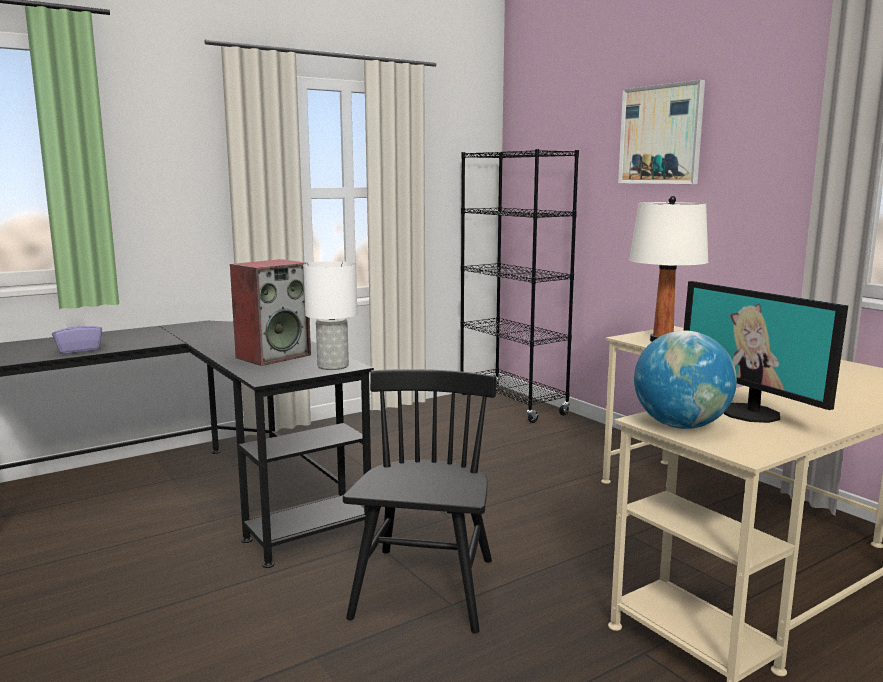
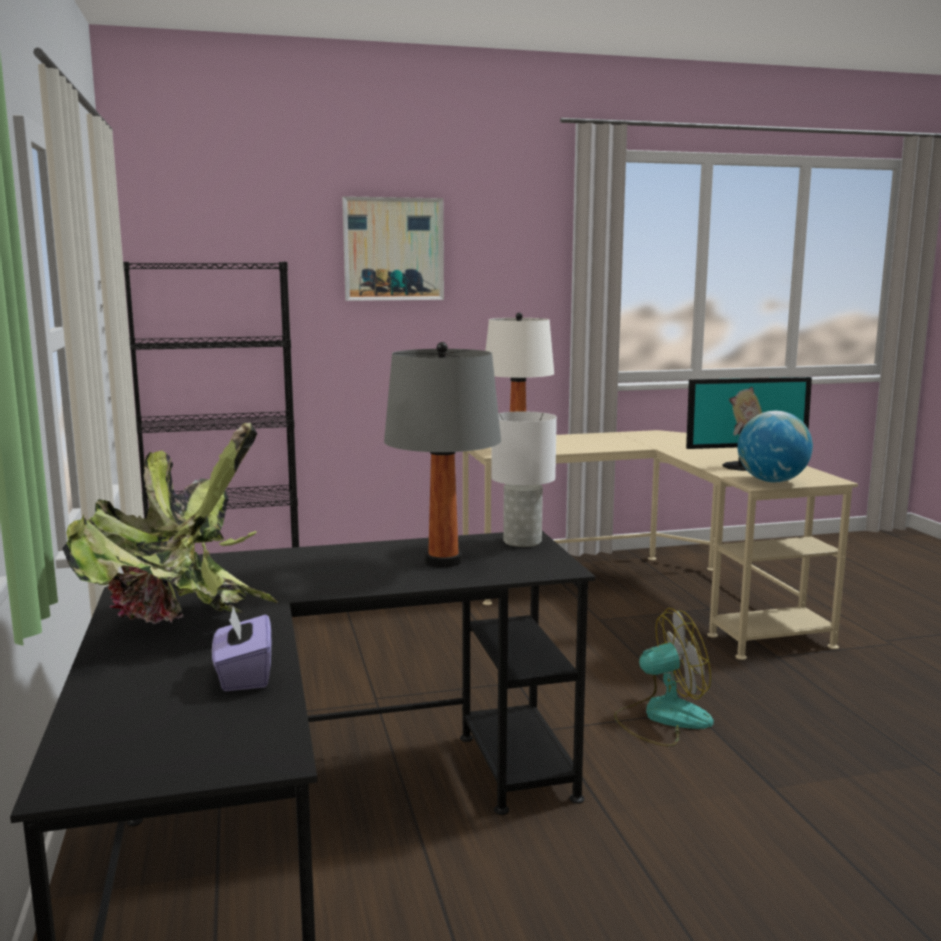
camera: 70 degrees left, 0 degrees up
(144, 335) = (180, 628): none -> potted plant
(273, 356) = (443, 561): speaker -> grey table lamp
(425, 589) = (662, 718): black chair -> fan

